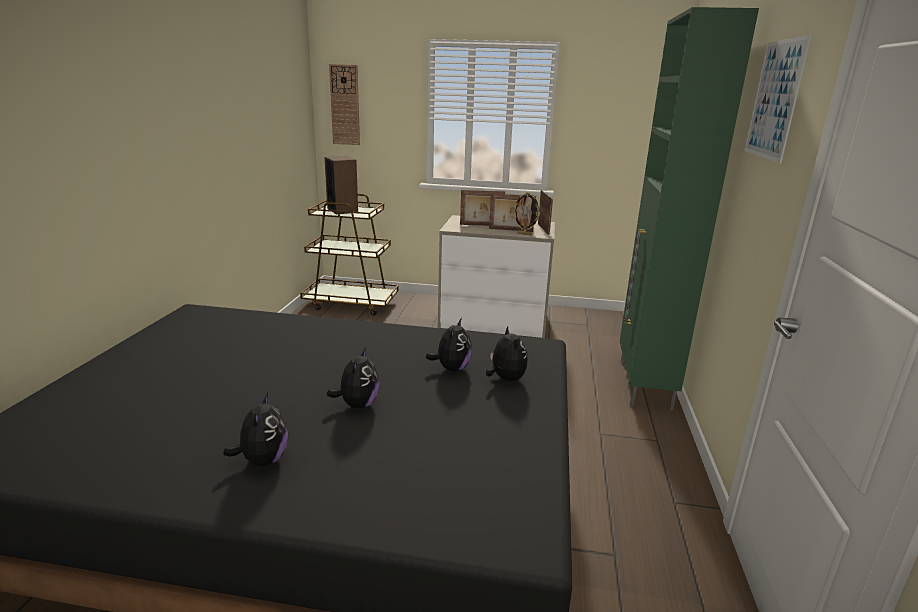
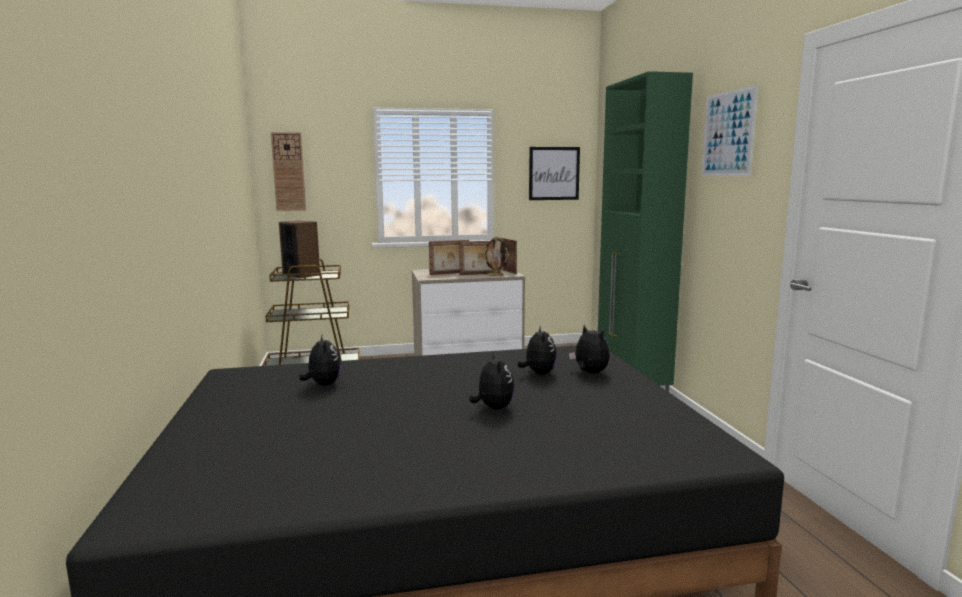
camera: 20 degrees left, 10 degrees down
(263, 460) = (463, 456): plush toy -> plush toy (323, 384)
(625, 120) = (554, 173): none -> picture

